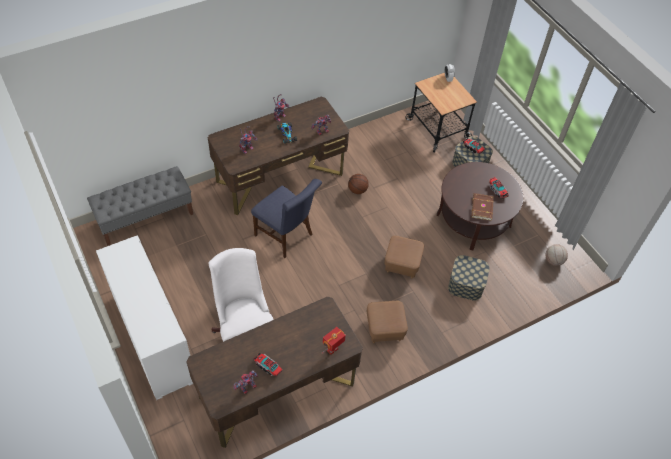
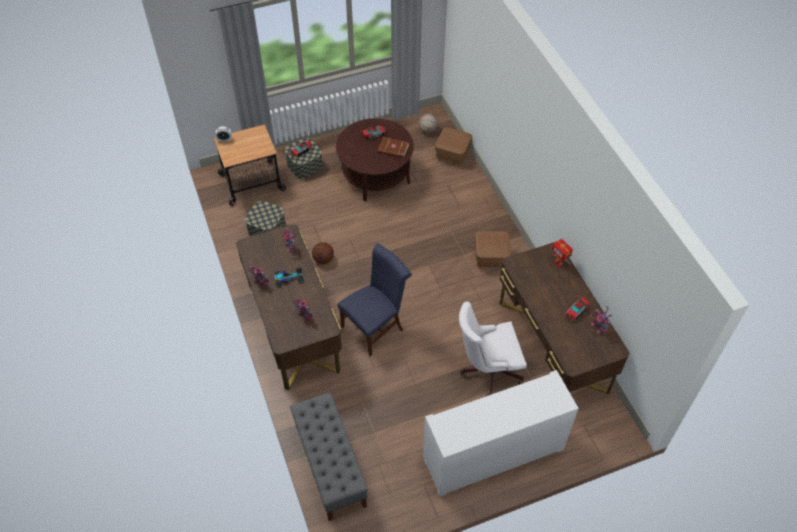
camera: 80 degrees left, 0 degrees up
(402, 264) = (421, 235): brown ottoman -> brown ottoman (452, 155)
(466, 284) = (446, 192): storage box -> storage box (267, 229)

